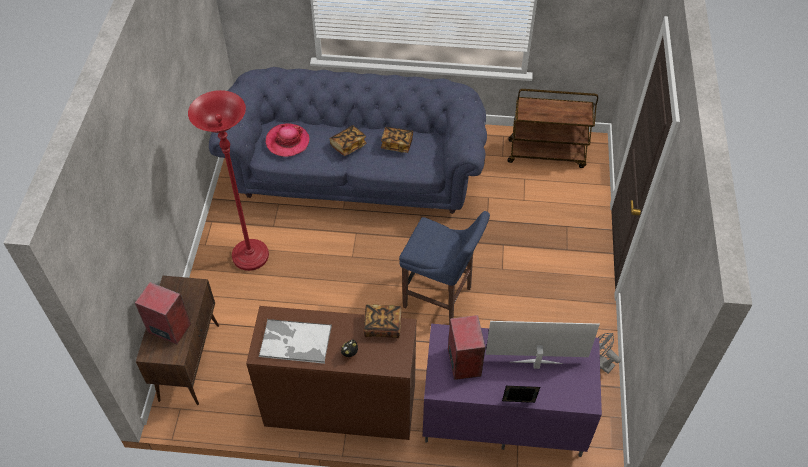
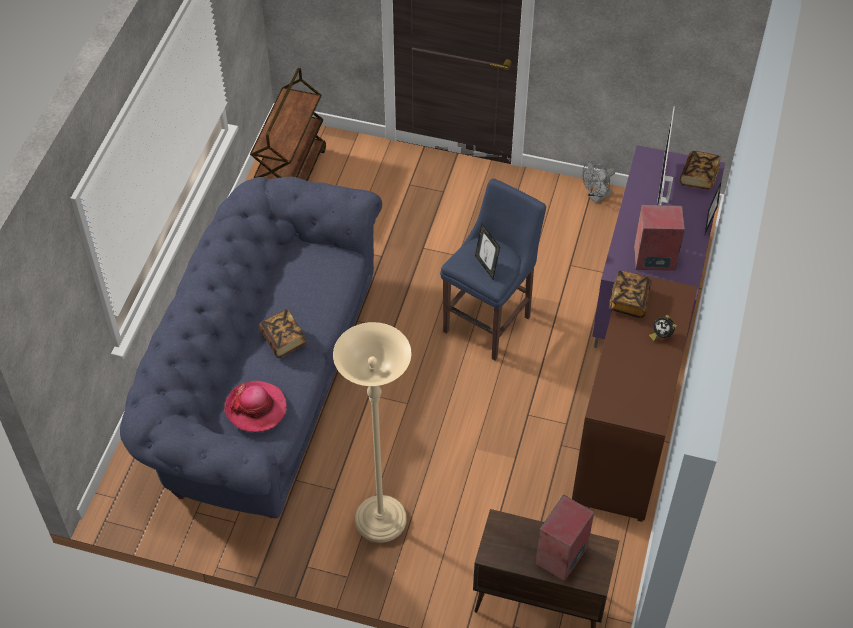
camera: 80 degrees left, 0 degrees up
(250, 256) = (381, 520): red floor lamp -> beige floor lamp
(295, 341) = (640, 385): tray -> none
(397, 144) = (297, 287): book -> book (698, 177)
(427, 243) = (486, 266): none -> picture frame

